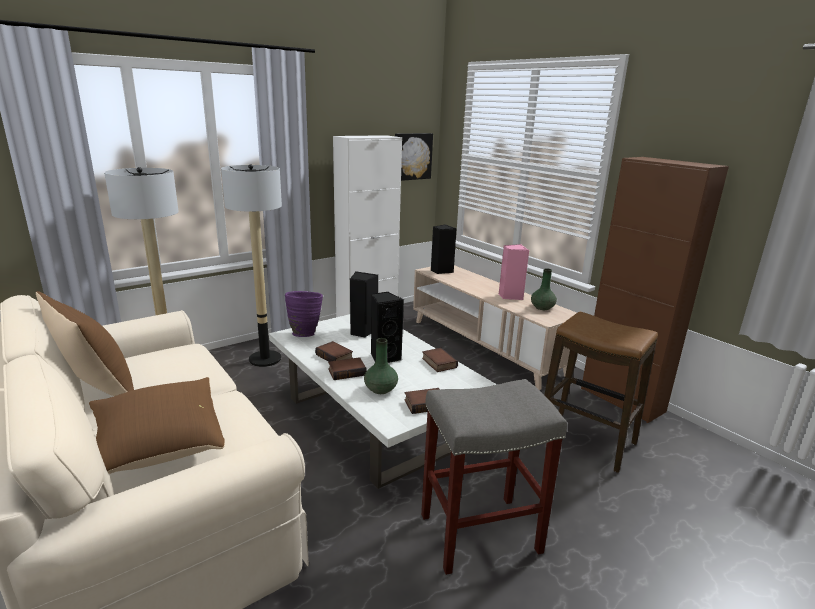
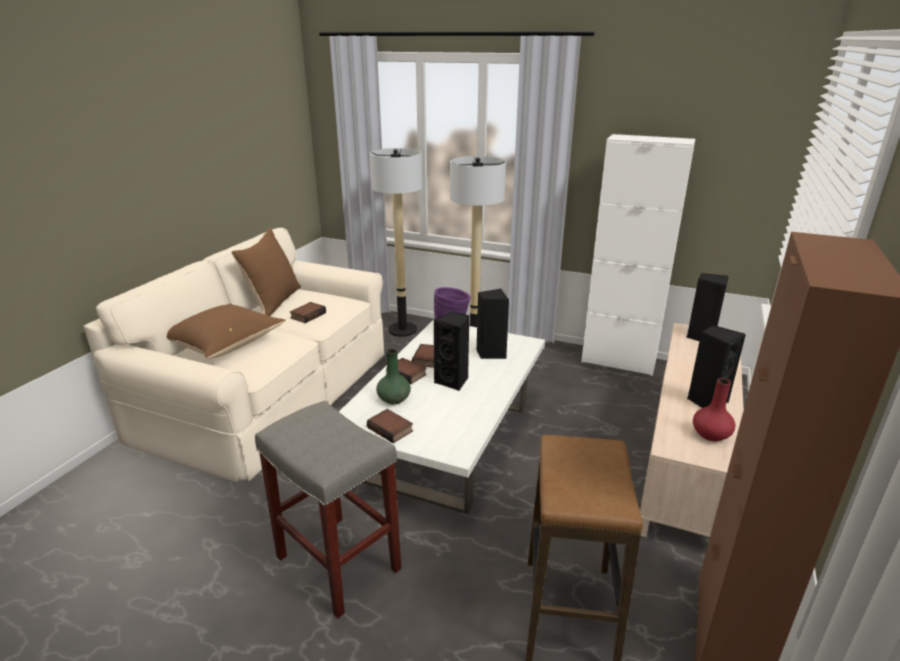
camera: 60 degrees right, 5 degrees up
(412, 156) = (743, 171): picture -> none
(438, 363) = (477, 411): book -> book (308, 315)
(510, 296) = (706, 401): pink speaker -> black speaker
(542, 307) = (711, 435): green vase -> red vase

